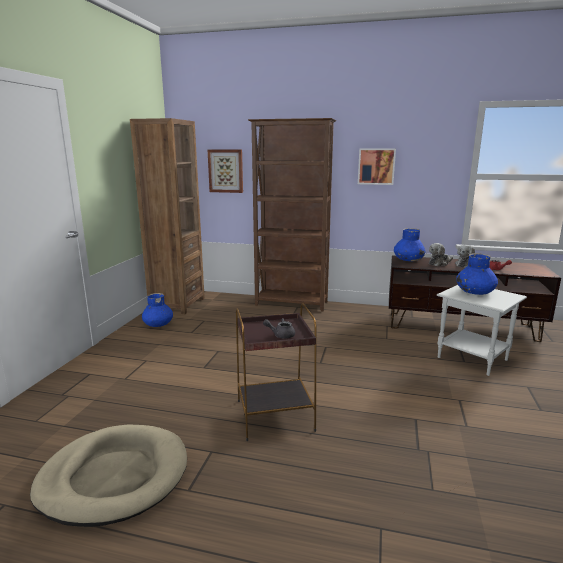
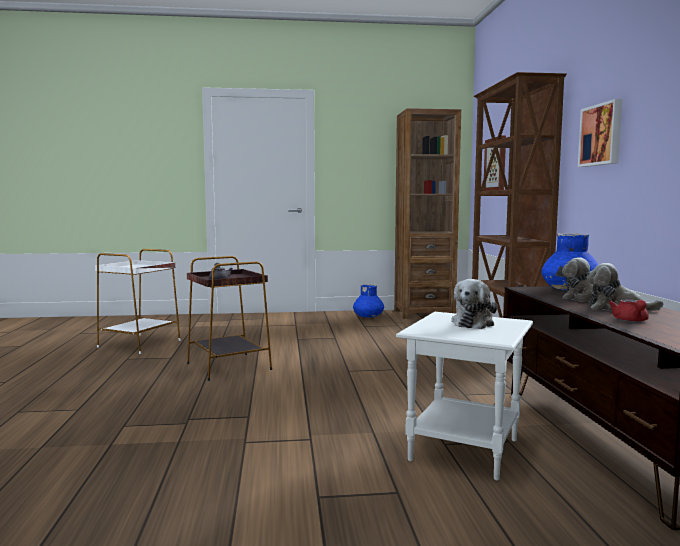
camera: 70 degrees right, 10 degrees down
(114, 477) = (140, 343): beige dog bed -> white side table
(475, 292) = (474, 323): blue vase -> plush toy

